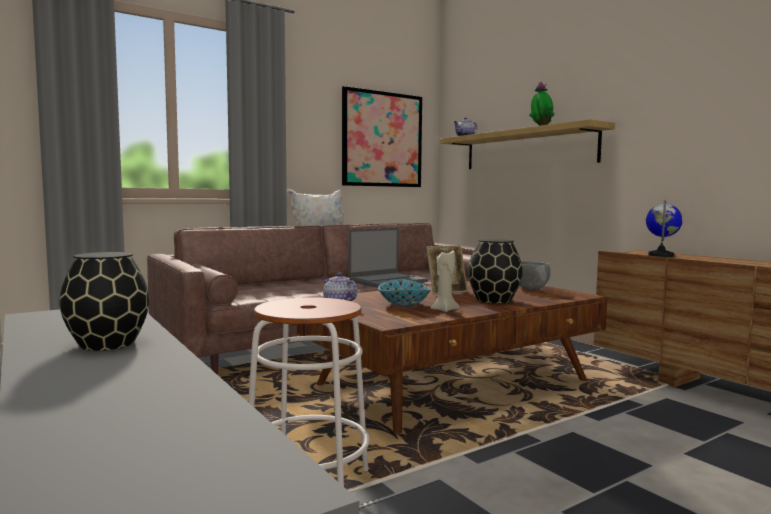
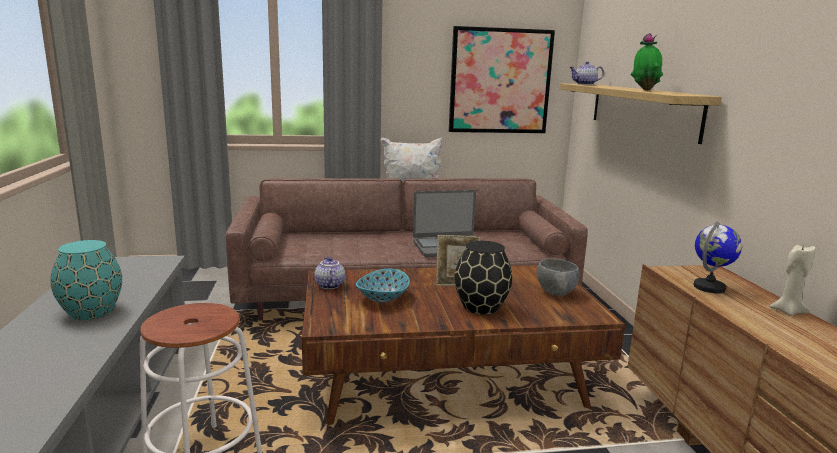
camera: 25 degrees right, 10 degrees up
(106, 344) = (91, 311): black vase -> turquoise vase
(444, 310) = (405, 315): beige candle -> beige candle (787, 311)

